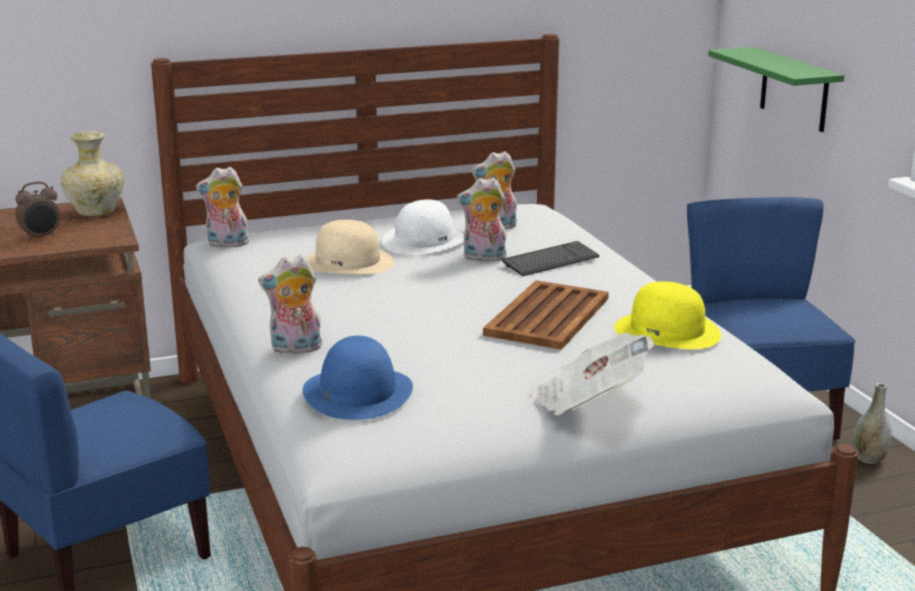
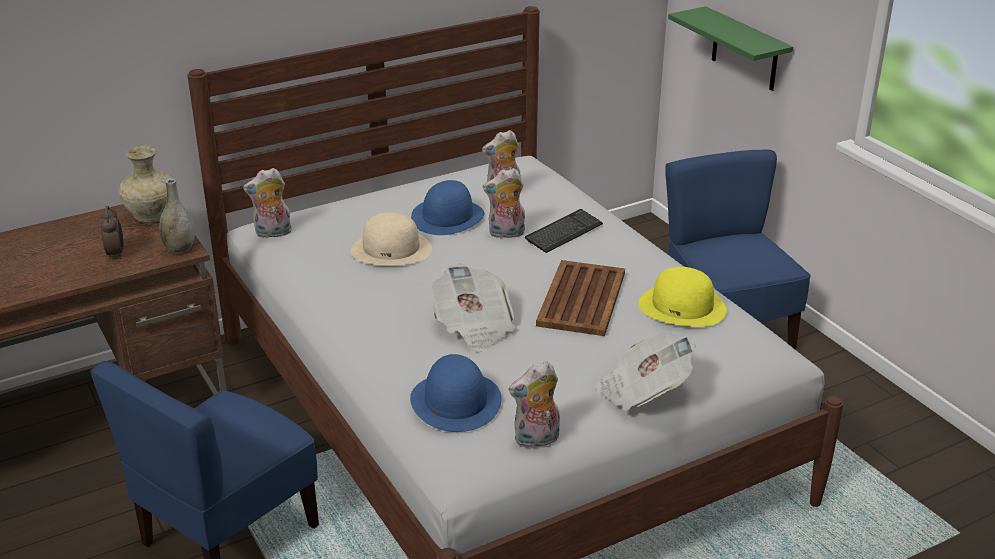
camera: 10 degrees left, 10 degrees up
(41, 237) = (116, 253): alarm clock -> alarm clock turned 60 degrees counterclockwise
(295, 349) = (384, 356): plush toy -> plush toy (536, 440)
(409, 331) = (473, 327): none -> newspaper
(424, 241) = (447, 216): white hat -> blue hat
(868, 459) = (821, 367): grey vase -> grey vase (179, 249)

